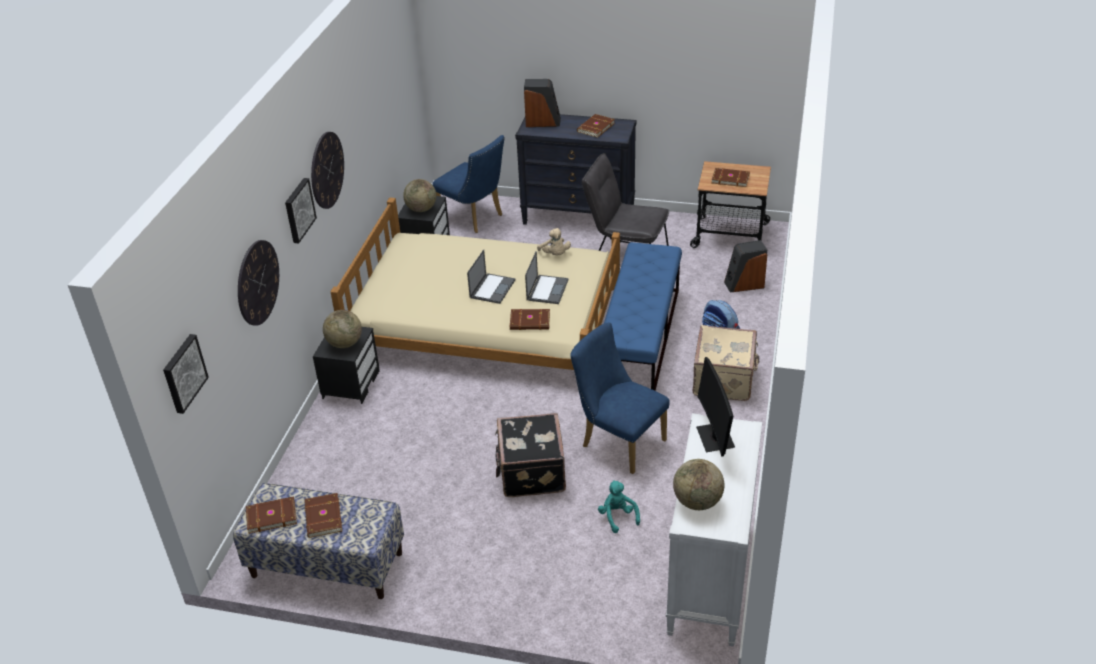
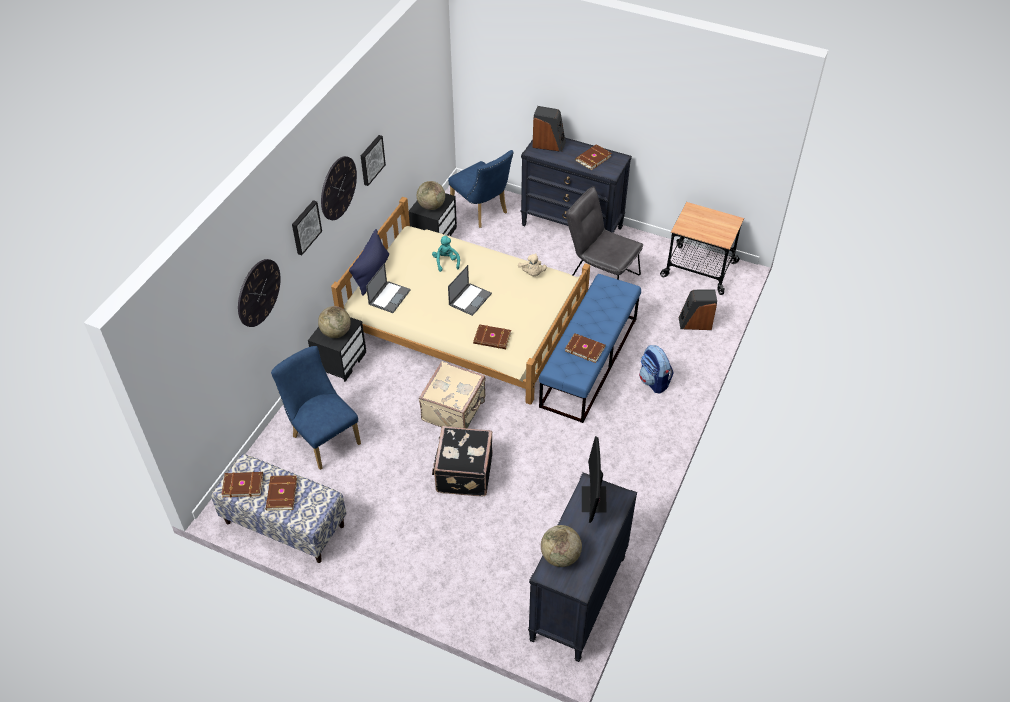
camera: 10 degrees right, 10 degrees up
(183, 373) = (180, 375): picture -> picture (371, 159)
(370, 282) = (372, 273): none -> blue pillow
(547, 289) = (515, 308): laptop -> laptop (389, 297)
(617, 517) = (521, 528): turquoise plush toy -> turquoise plush toy (446, 262)
(618, 441) = (542, 458): blue chair -> blue chair (323, 437)
(710, 579) = (578, 599): white dresser -> black dresser
(724, 379) = (648, 415): beige suitcase -> beige suitcase (454, 409)
(730, 178) = (703, 225): brown book -> brown book (585, 348)

